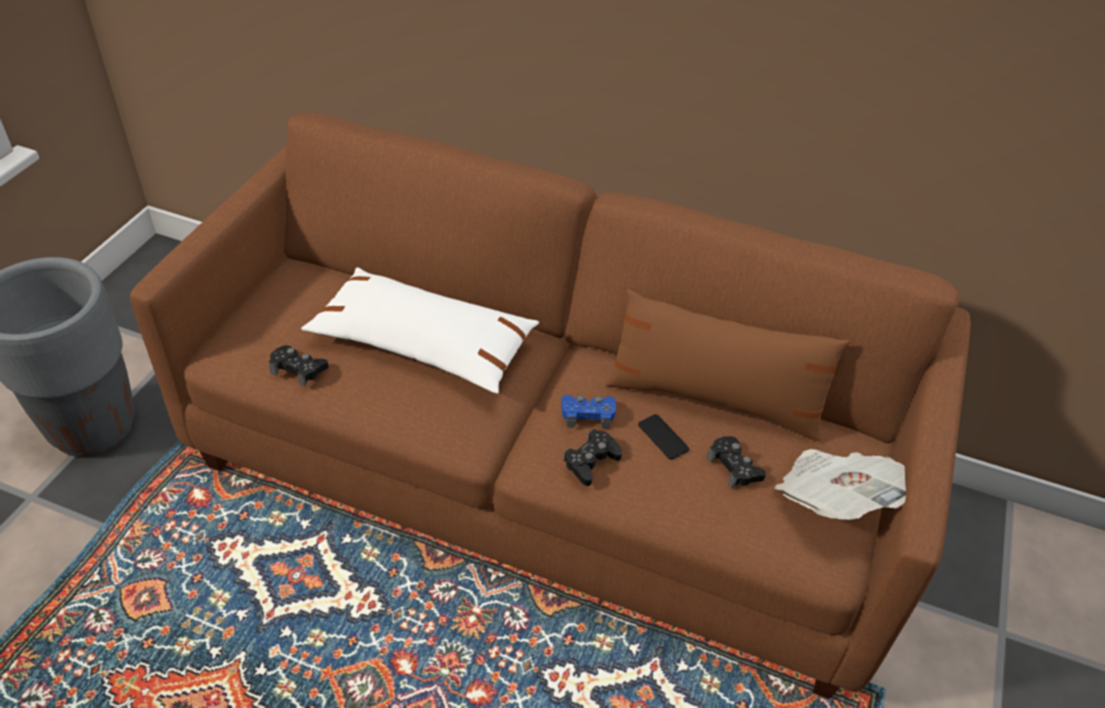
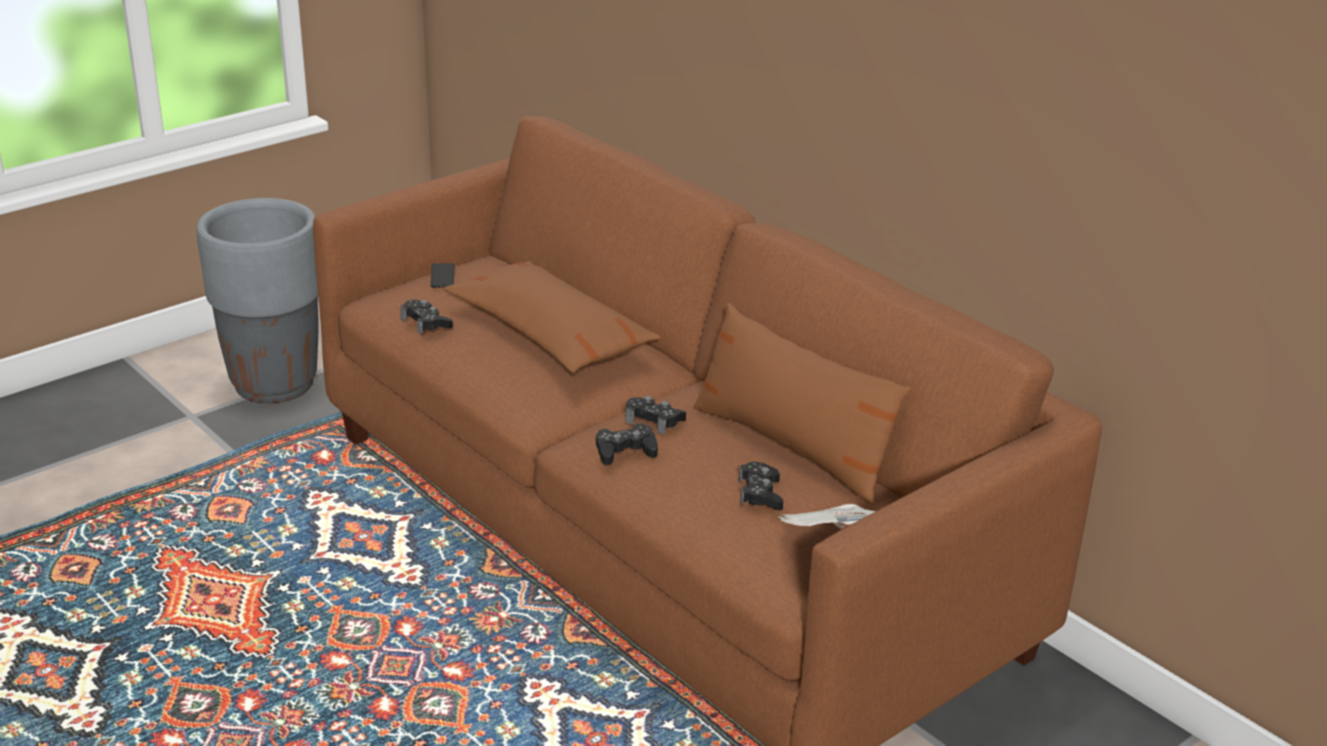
camera: 30 degrees right, 15 degrees down
(423, 343) = (550, 335): white pillow -> brown pillow
(587, 414) = (654, 420): blue game controller -> black game controller
(663, 437) = (711, 455): phone -> phone (442, 276)

